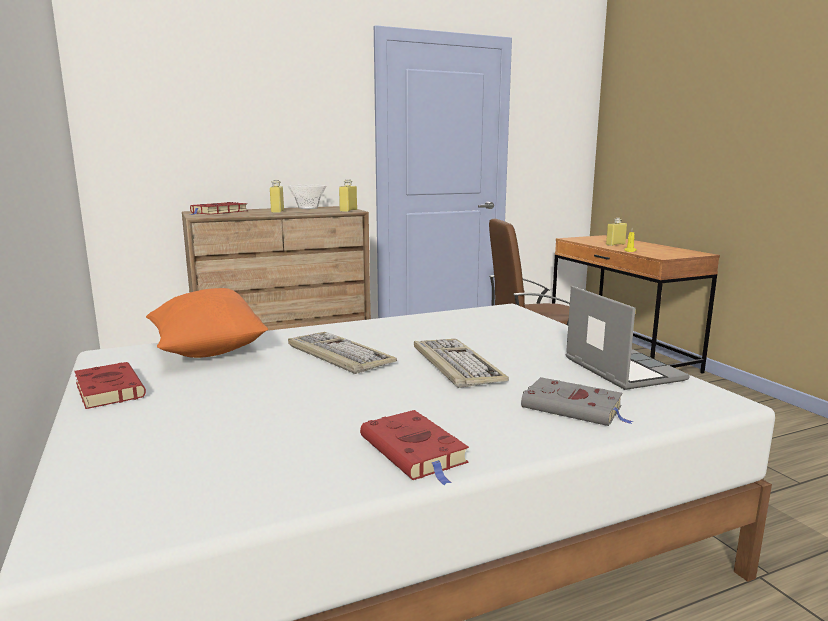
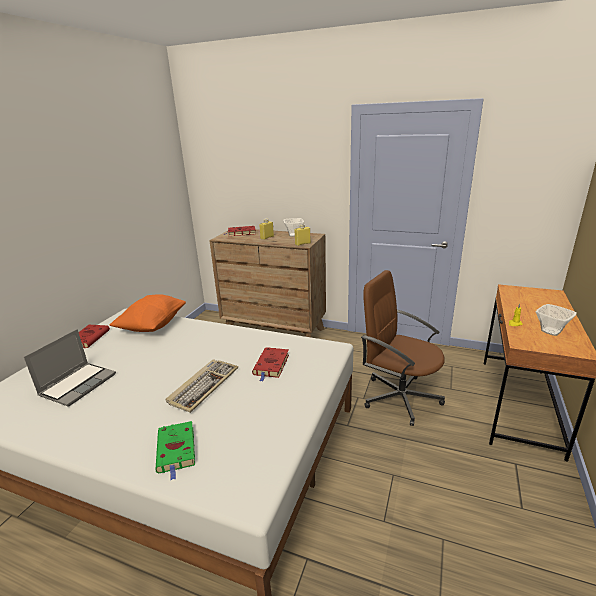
camera: 45 degrees right, 10 degrees up
(338, 355) = (181, 352): keyboard -> none
(415, 452) = (80, 433): red book -> red book (271, 365)
(574, 408) = (176, 450): grey book -> green book
(615, 244) = (528, 309): yellow bottle -> none
(620, 369) = (264, 438): laptop -> laptop (78, 384)
(660, 250) = (552, 331): none -> bowl

